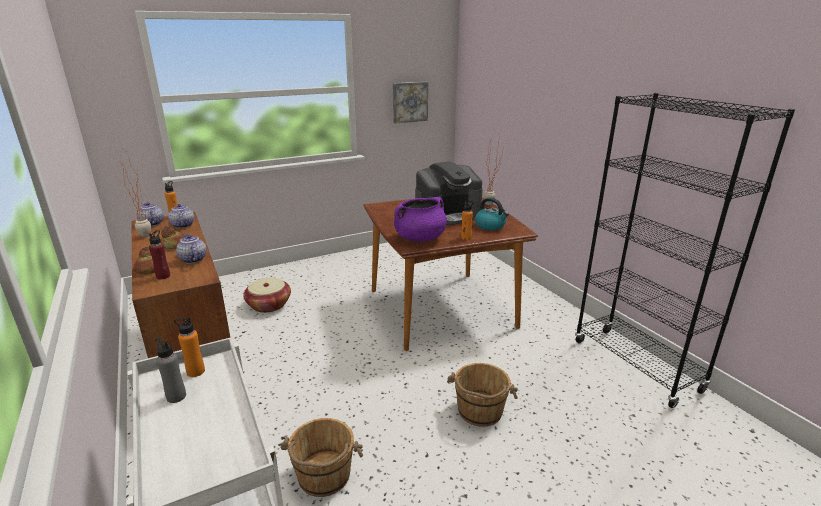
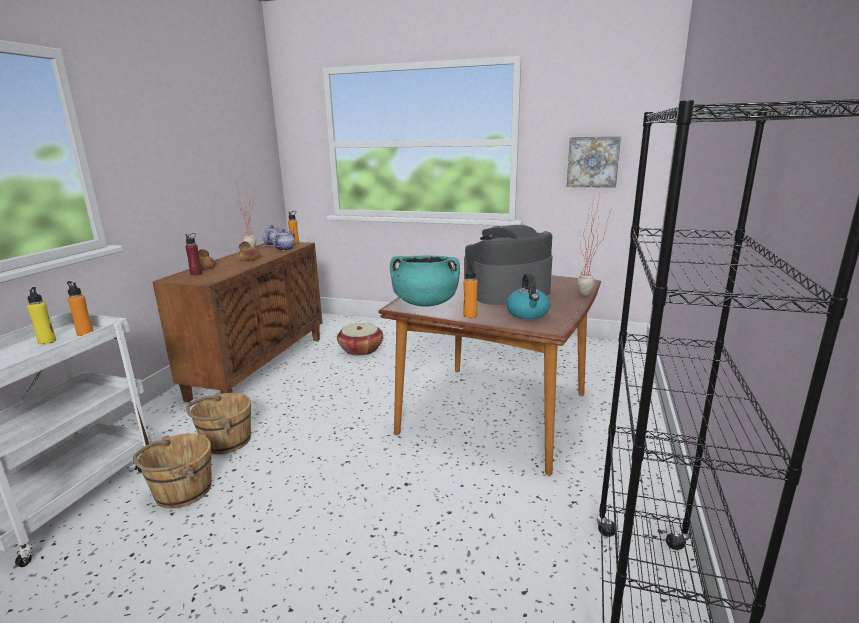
camera: 45 degrees right, 5 degrees down
(176, 396) = (47, 341): grey bottle -> yellow bottle
(192, 259) = (234, 269): teapot -> none
(420, 238) = (425, 303): purple cooking pot -> turquoise cooking pot
(447, 215) = (507, 292): coffee machine -> coffee machine turned 135 degrees clockwise
(479, 411) = (361, 527): brown bucket -> brown bucket (226, 441)

